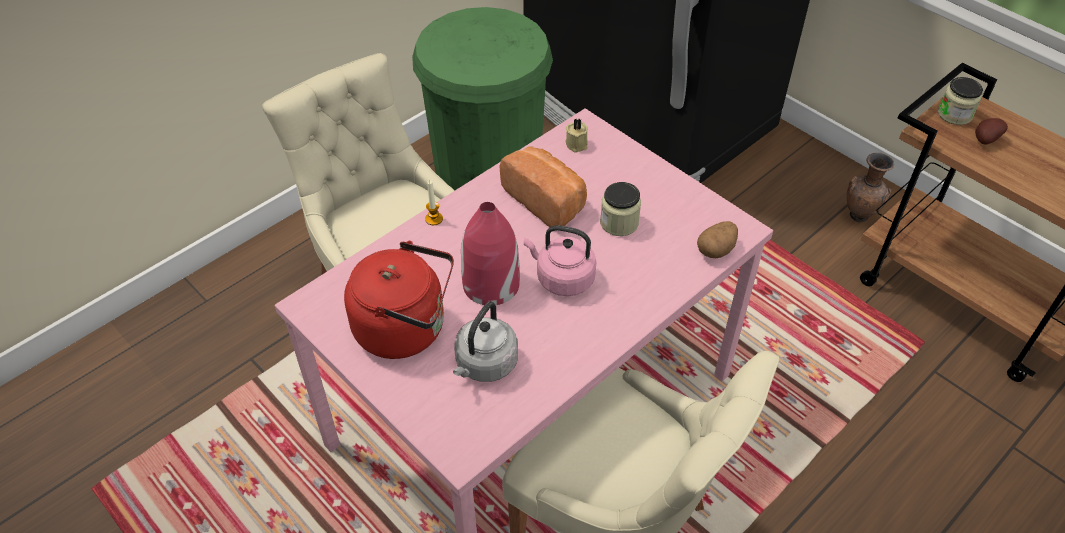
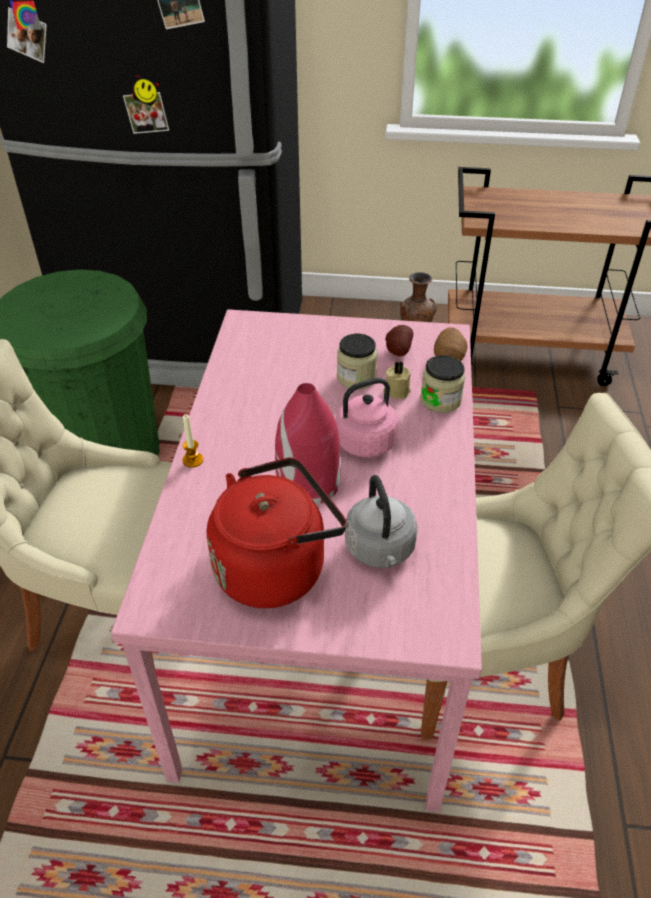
camera: 40 degrees left, 5 degrees down
(547, 200) = (278, 392): bread -> none
(577, 144) = (252, 337): beige candle -> beige candle (396, 390)
(954, 114) = (482, 204): jar -> jar (440, 400)
(984, 139) = (516, 210): potato -> potato (397, 351)

